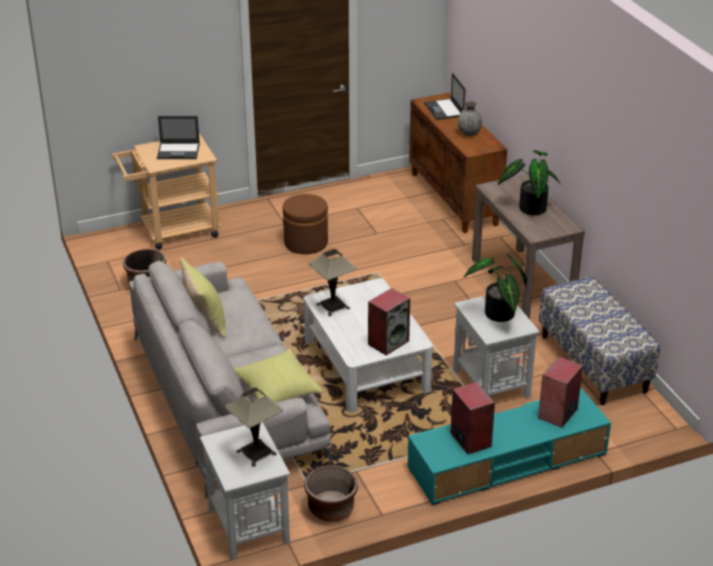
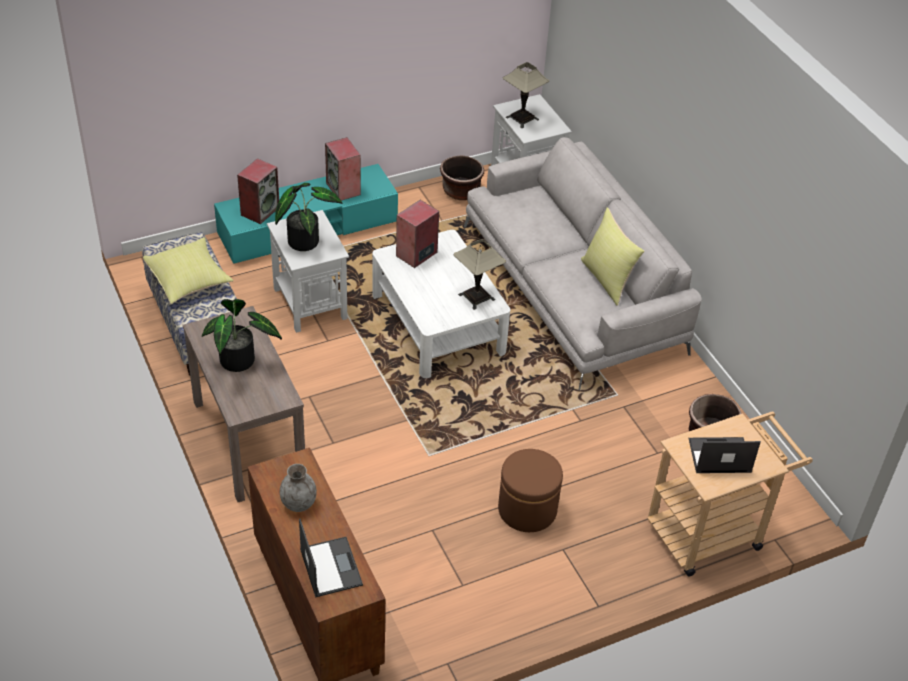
camera: 175 degrees right, 10 degrees up
(276, 392) = (519, 205): yellow pillow -> yellow pillow (189, 281)

